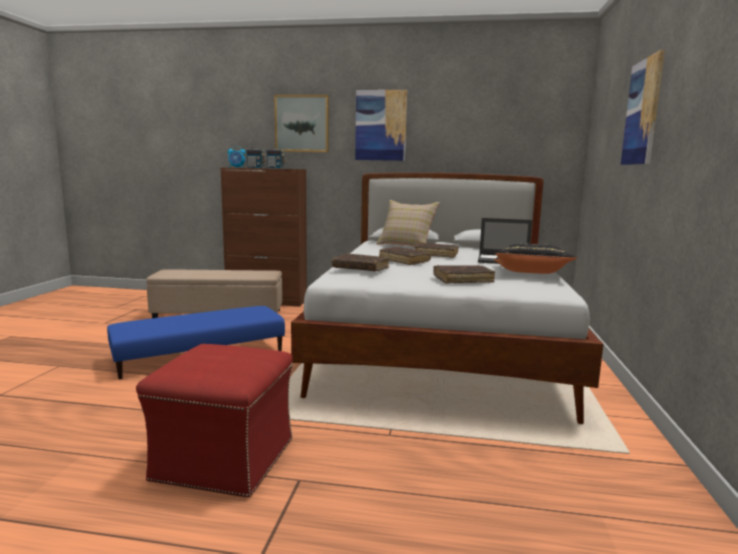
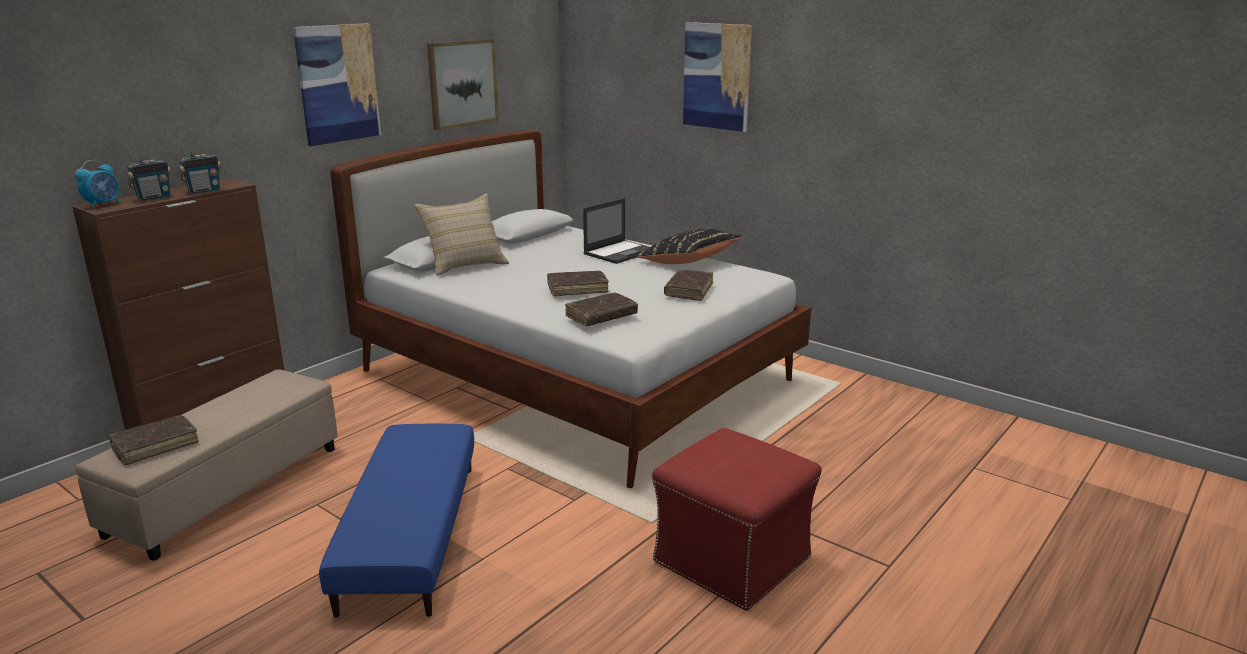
camera: 60 degrees left, 10 degrees up
(302, 124) = (207, 95): picture -> picture (462, 83)
(436, 254) = (551, 267): brown book -> brown book (155, 446)

